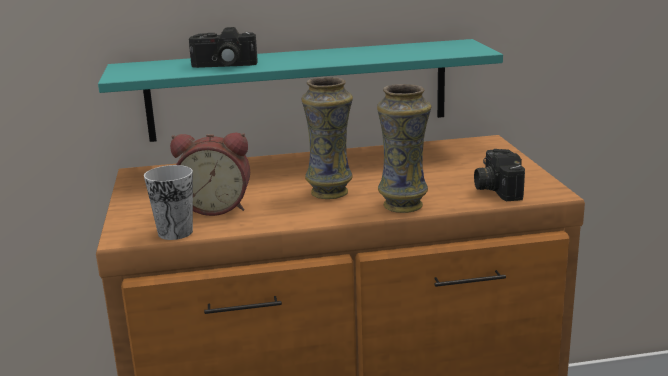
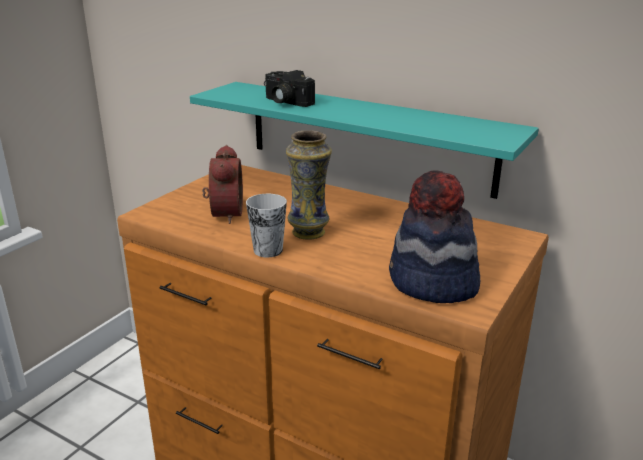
camera: 40 degrees right, 5 degrees up
(175, 232) = (171, 222): cup -> cup (268, 250)
(216, 207) = (224, 214): alarm clock -> alarm clock turned 135 degrees counterclockwise
(404, 206) = (333, 266): vase -> none
(495, 188) = (432, 283): camera -> hat

